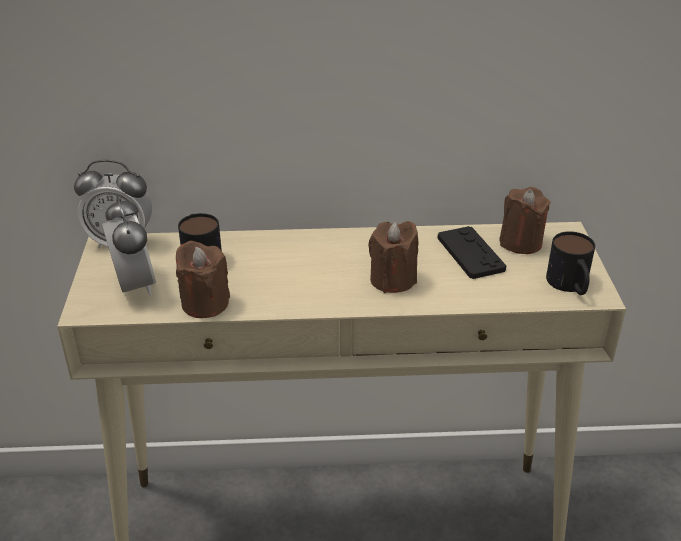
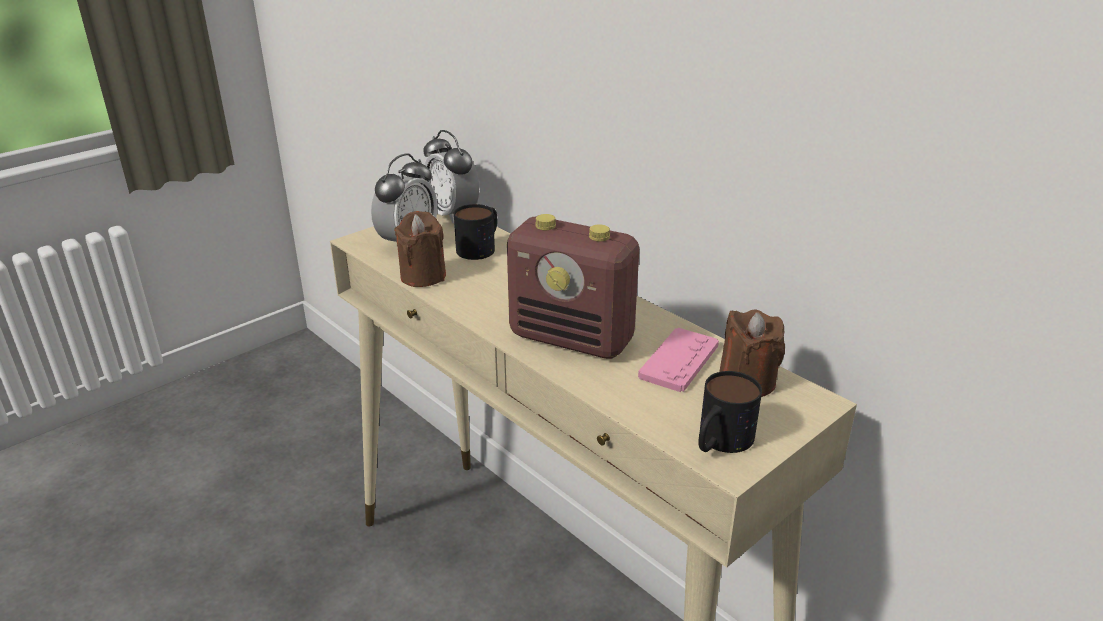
camera: 50 degrees right, 5 degrees down
(392, 280) = (573, 339): brown candle -> radio
(470, 254) = (679, 361): black game controller -> pink game controller

